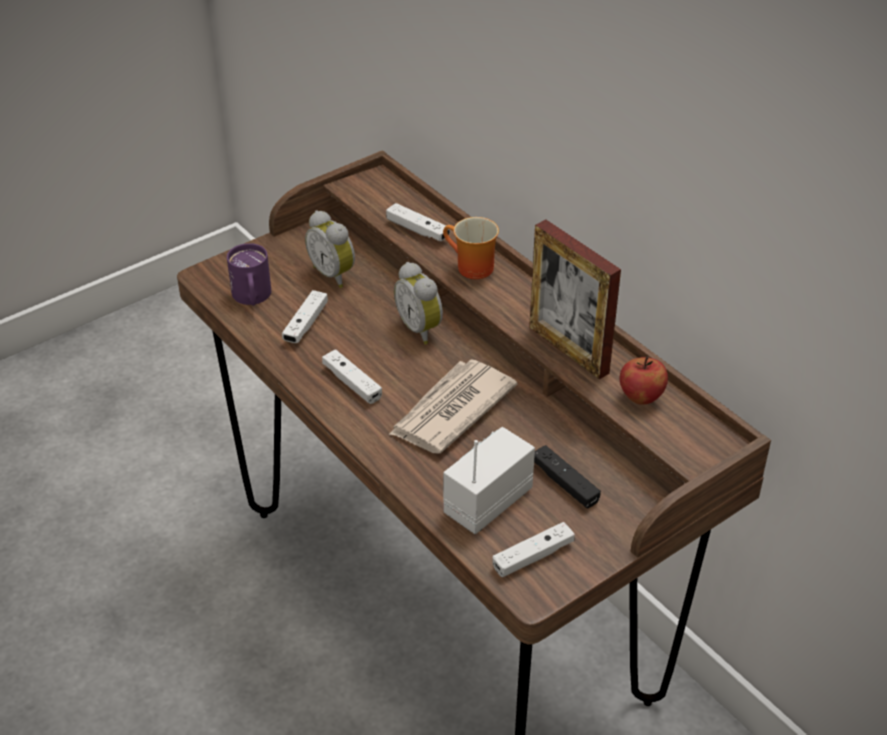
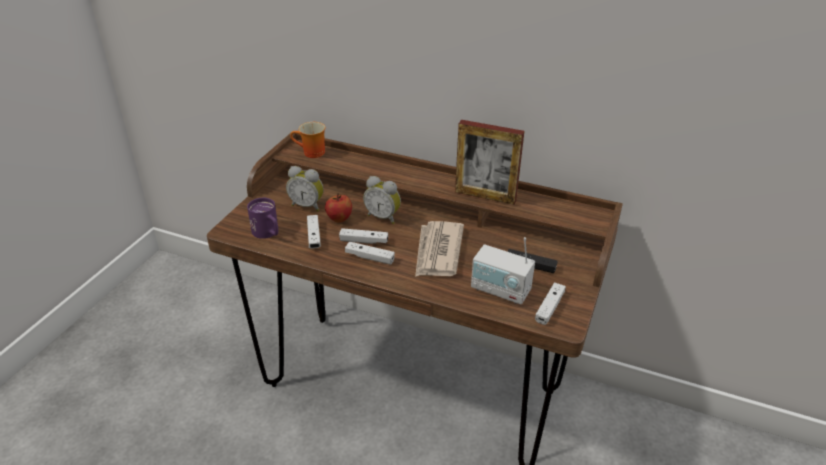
camera: 30 degrees left, 5 degrees down
(417, 230) = (349, 164): white game controller -> white game controller (364, 241)
(470, 268) = (396, 174): mug -> mug (311, 153)
(487, 502) = (500, 290): radio -> radio turned 75 degrees counterclockwise
(641, 397) = (542, 206): apple -> apple (339, 219)

